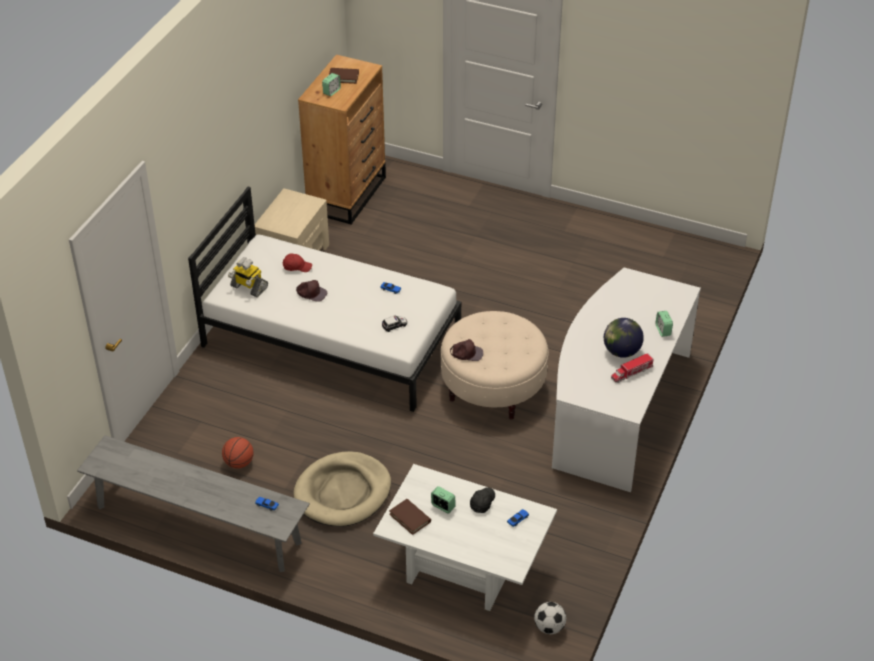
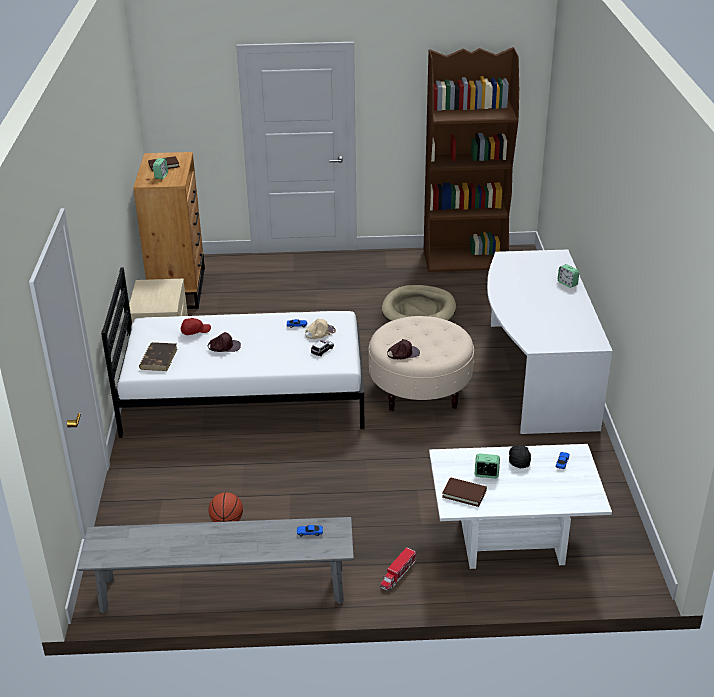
camera: 25 degrees left, 10 degrees down
(248, 287) = (158, 358): toy robot -> brown book
(343, 492) = (349, 513): beige dog bed -> beige dog bed (419, 310)
(405, 304) = (320, 332): none -> beige cap
(549, 627) = (628, 559): football -> none
(621, 352) = (549, 306): globe -> none
(631, 373) = (571, 318): toy truck -> toy truck (398, 574)
(653, 244) = (465, 259): none -> brown bookcase

